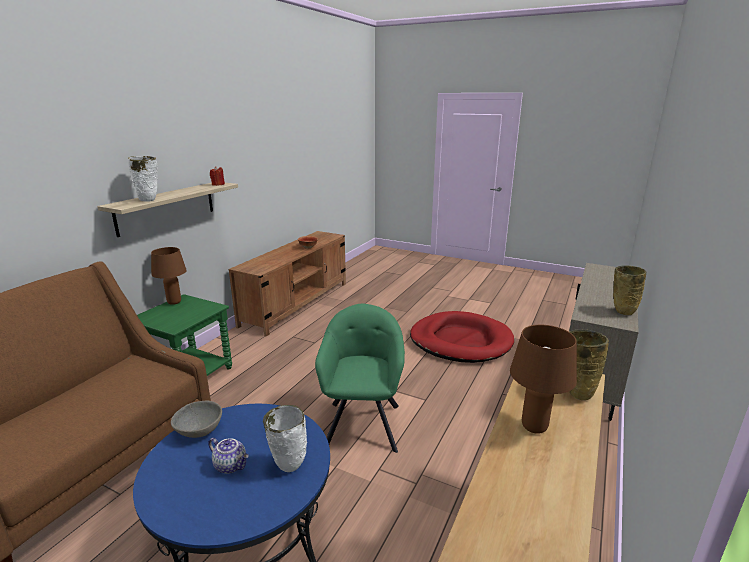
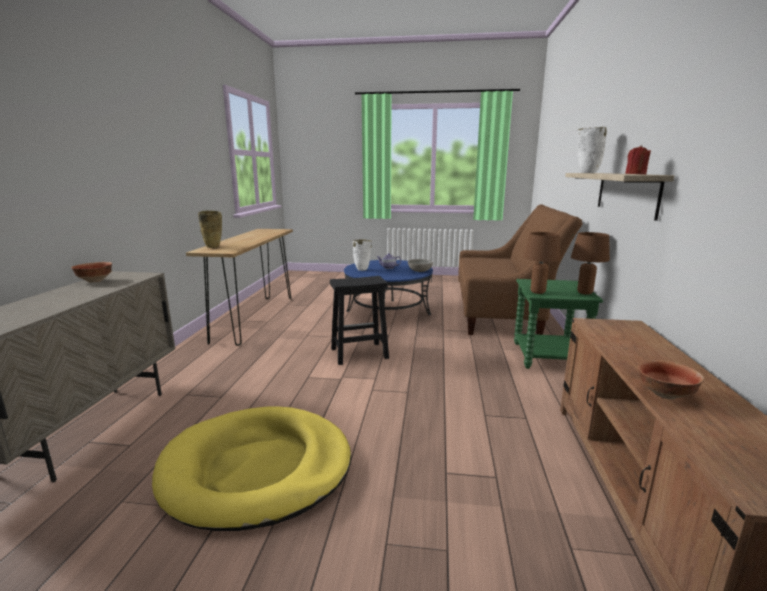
camera: 160 degrees right, 5 degrees down
(363, 423) = (358, 353): green armchair -> black stool
(460, 341) = (257, 469): red dog bed -> yellow dog bed
(535, 427) = (246, 241): brown table lamp -> brown table lamp (537, 292)
(621, 312) = (94, 281): beige vase -> bowl

